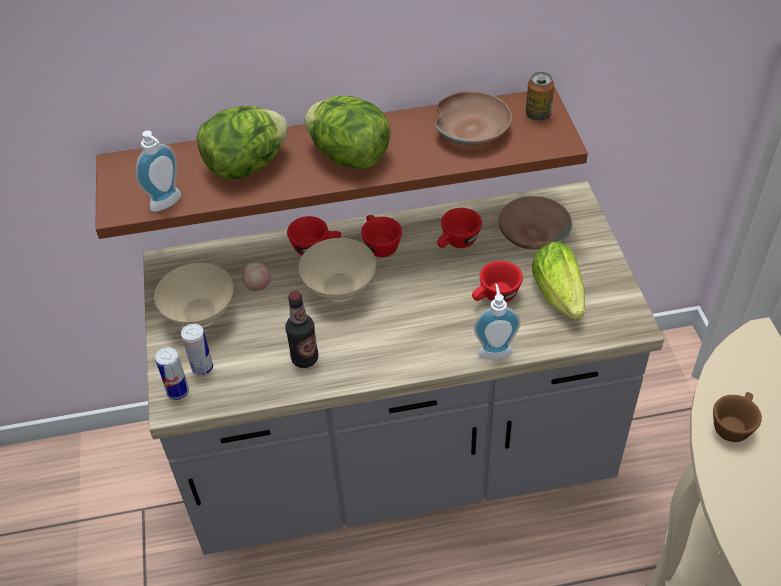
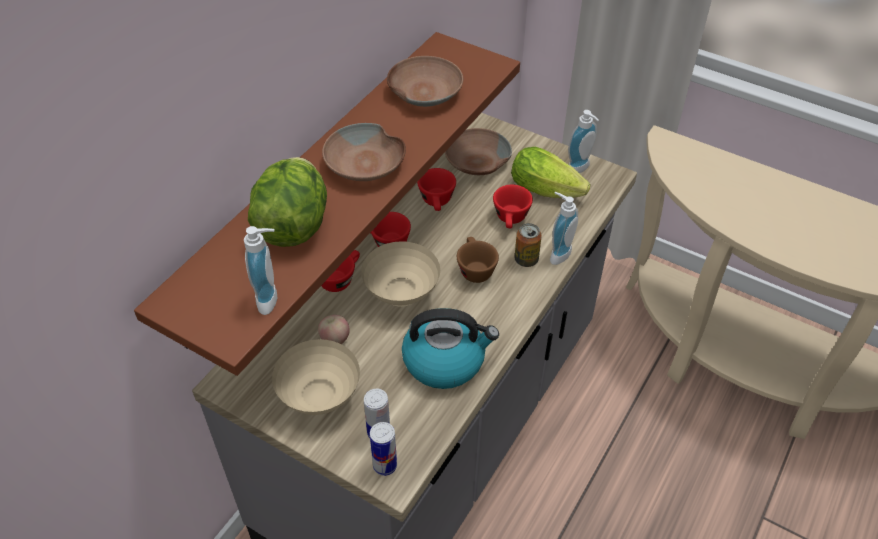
camera: 50 degrees left, 0 degrees up
(305, 358) = (445, 360): bottle -> kettle
(349, 156) = (365, 165): lettuce -> brown bowl
(538, 115) = (453, 56): can -> can (526, 259)
(612, 300) = (580, 170): none -> soap dispenser
(732, 424) = (717, 199): brown cup -> brown cup (474, 269)

